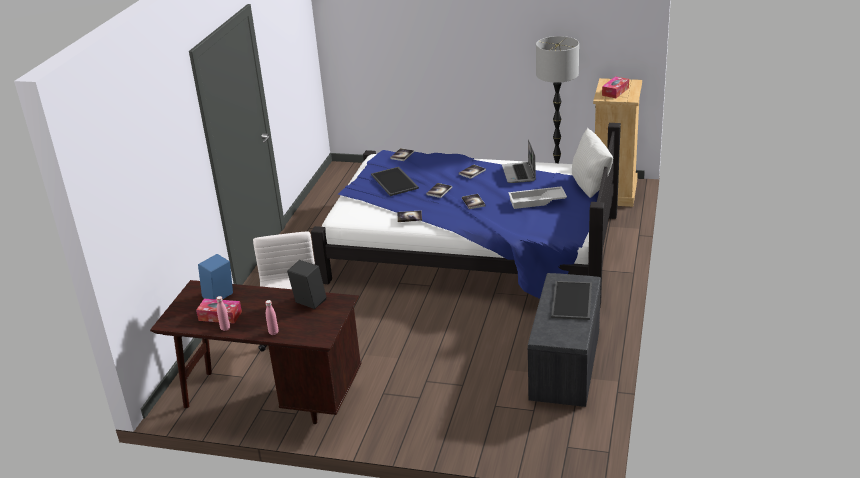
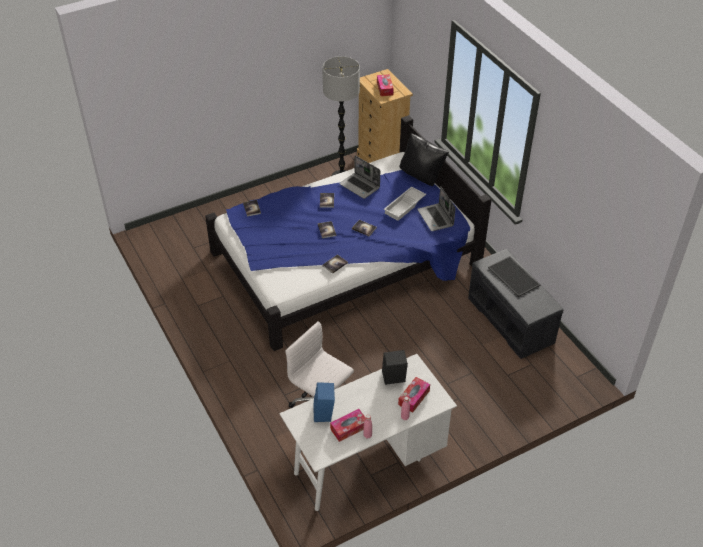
camera: 45 degrees left, 15 degrees up
(271, 399) = (367, 462): brown desk -> white desk
(303, 323) = (414, 397): none -> tissue box
(395, 181) = (282, 237): tray -> none
(554, 221) = (436, 218): none -> laptop
(591, 187) = (422, 176): white pillow -> black pillow

